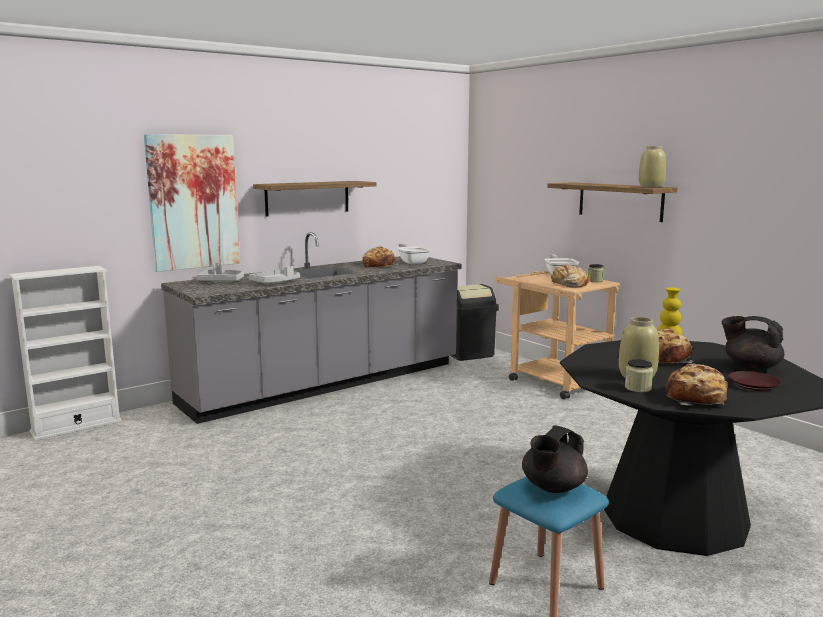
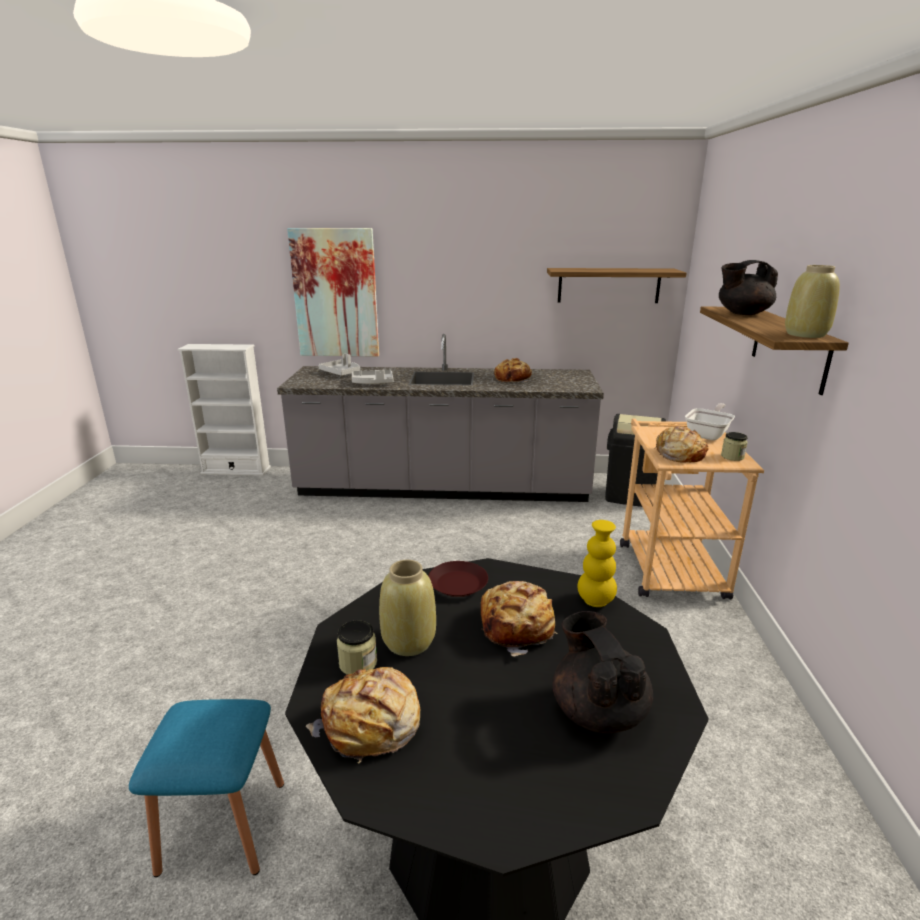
camera: 40 degrees right, 10 degrees up
(307, 198) = (456, 296): shelf -> shelf (609, 285)
(412, 262) = (556, 381): frying pan -> none
(552, 487) = (197, 733): black teapot -> black teapot (742, 313)
(754, 384) = (512, 749): brown plate -> brown plate (458, 584)

